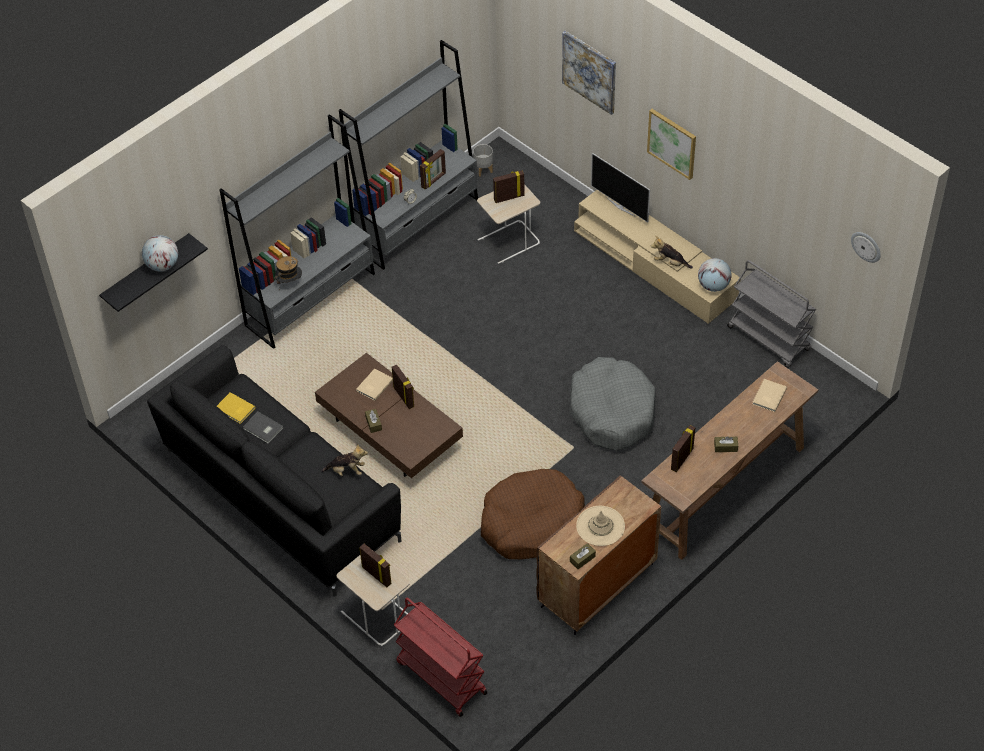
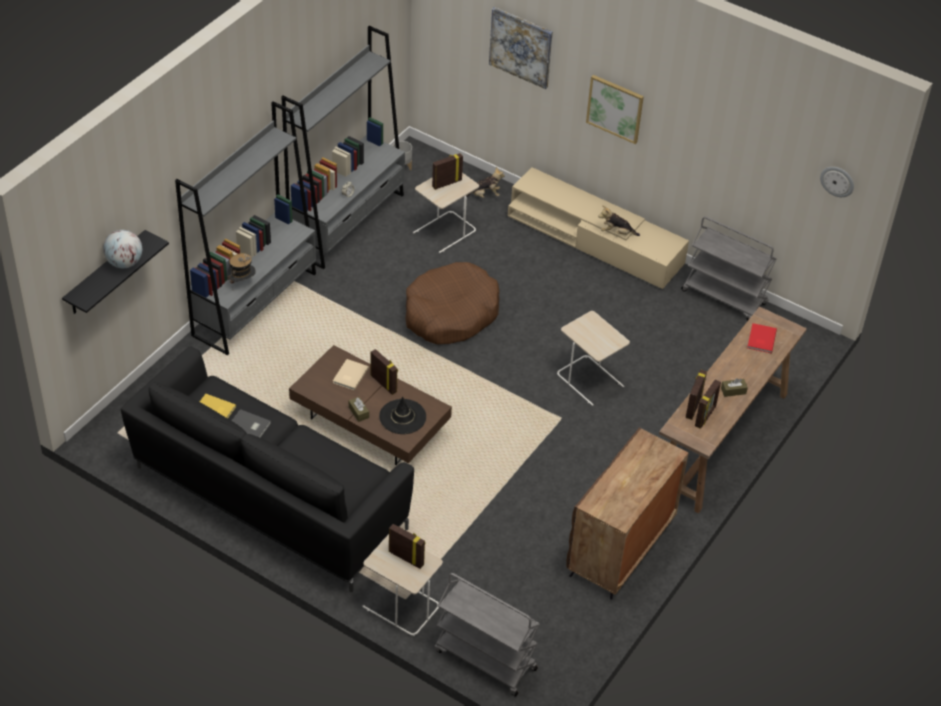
camera: 15 degrees left, 5 degrees down
(346, 471) = (348, 458): plush toy -> plush toy (484, 195)
(413, 432) = (402, 417): none -> black hat
(434, 180) = (366, 174): picture frame -> picture frame (705, 416)
(440, 677) = (484, 659): red cart -> grey cart
(531, 522) = (537, 495): brown dog bed -> brown dog bed (450, 314)
(582, 559) = (624, 512): brown tissue box -> none
(600, 526) = (633, 478): beige hat -> none
(612, 412) = (590, 380): grey dog bed -> beige side table
(621, 206) = (555, 185): television -> none
(713, 286) = (665, 250): globe -> none
(768, 396) = (760, 339): beige book -> red book

